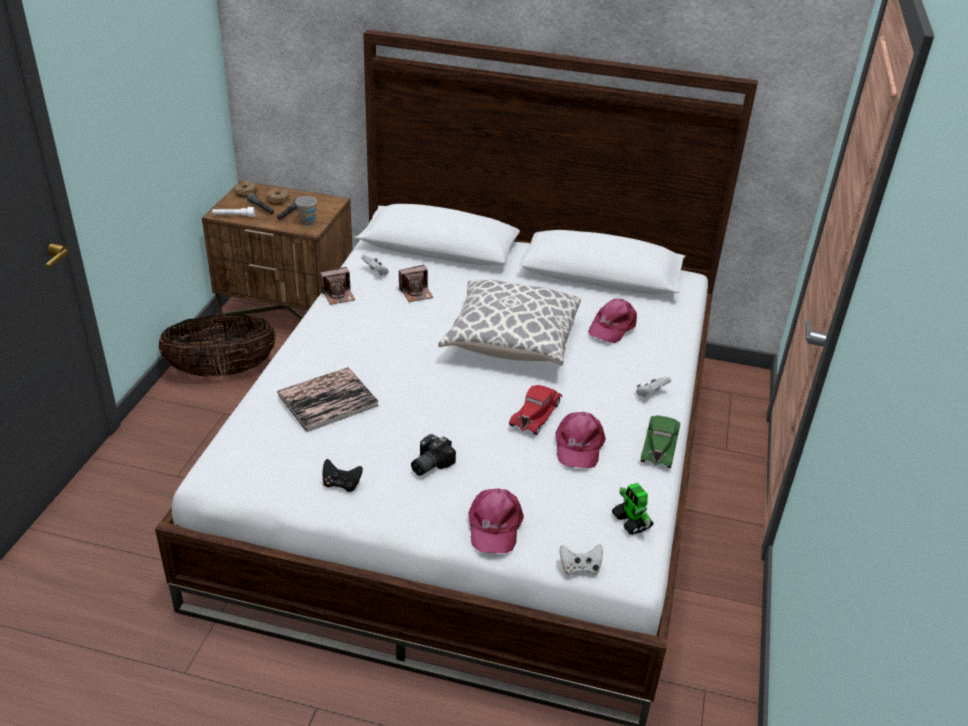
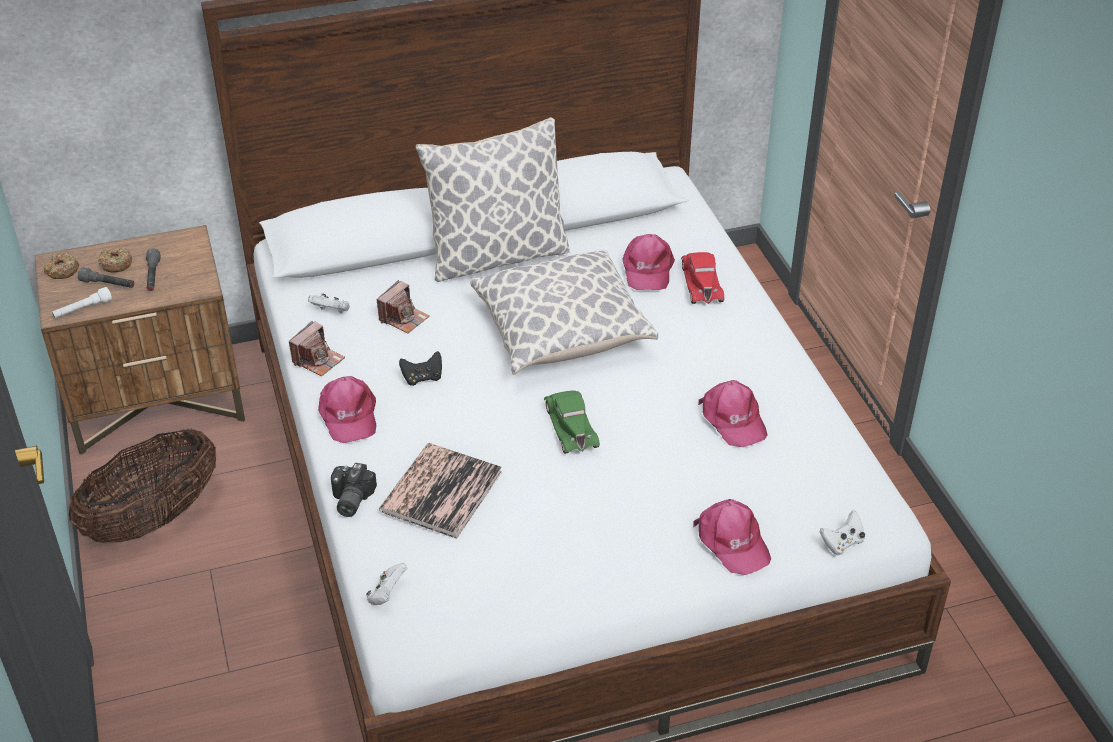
camera: 30 degrees left, 5 degrees up
(307, 222) = (188, 280): cup -> none
(322, 333) = (348, 415): none -> pink cap
(341, 484) = (547, 576): black game controller -> black game controller (422, 378)
(428, 464) = (610, 510): camera -> camera (349, 500)
(515, 280) = (497, 255): none -> pillow
(536, 413) = (662, 404): red toy car -> red toy car (701, 282)
(631, 522) = (847, 474): toy robot -> none
(650, 394) = (748, 331): white game controller -> white game controller (387, 594)
(660, 445) = (803, 382): green toy car -> green toy car (570, 426)

